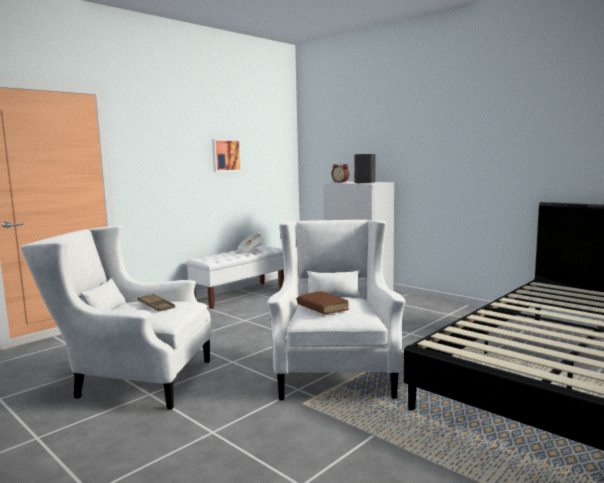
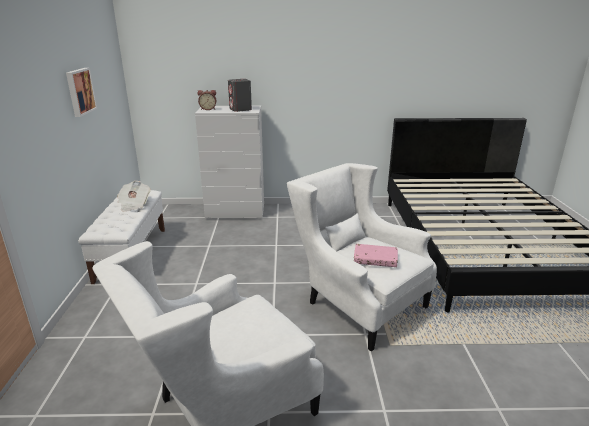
camera: 45 degrees left, 15 degrees up
(156, 306) = (241, 322): brown tray -> none
(322, 308) = (375, 260): brown book -> pink book

